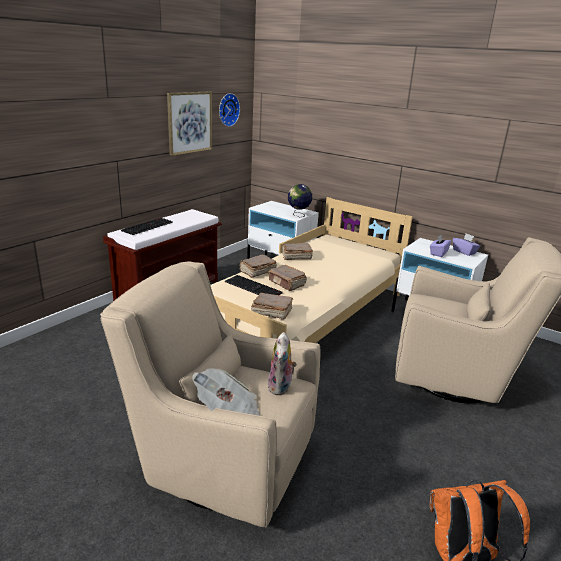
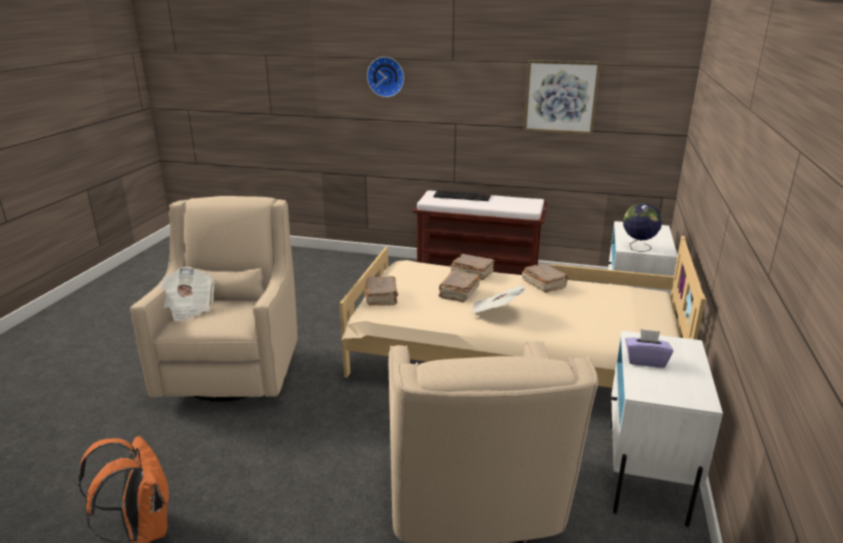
camera: 70 degrees right, 0 degrees up
(227, 109) = (634, 88): wall clock -> wall clock (386, 76)
(254, 287) = (430, 280): keyboard -> none
(281, 387) = (231, 321): plush toy -> none
(326, 280) = (495, 312): none -> newspaper
(464, 252) = (693, 385): purple tissue box -> none

